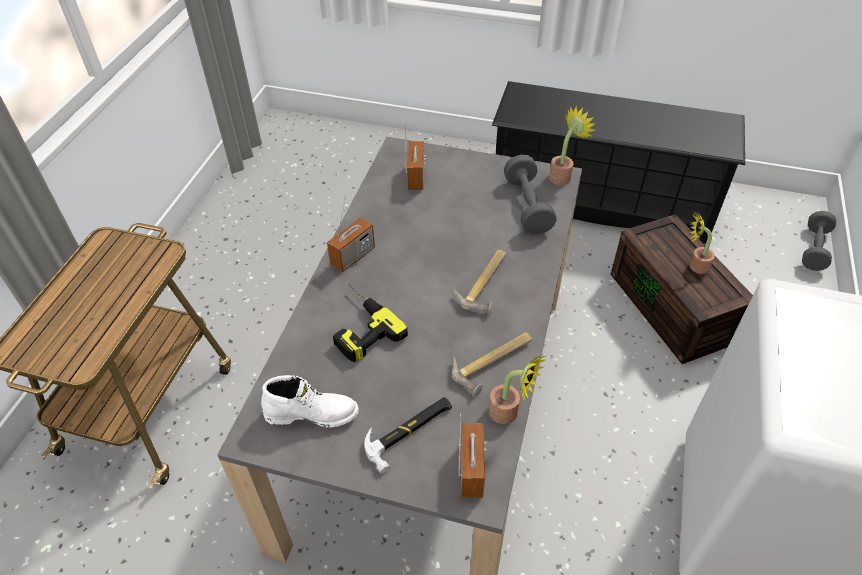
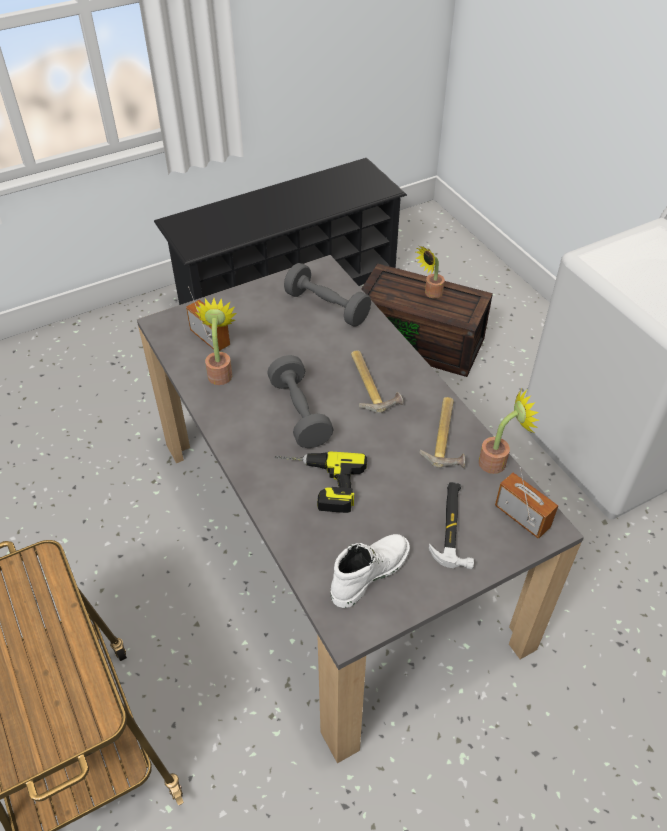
camera: 45 degrees left, 0 degrees up
(353, 256) = (241, 435): radio -> none
(562, 176) = (323, 268): potted plant -> potted plant (220, 372)
(814, 249) = (463, 241): grey dumbbell -> grey dumbbell (299, 413)

